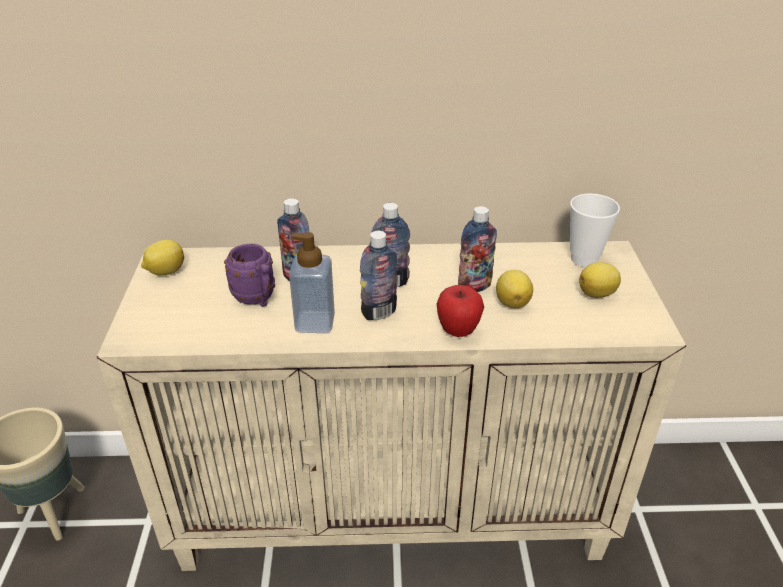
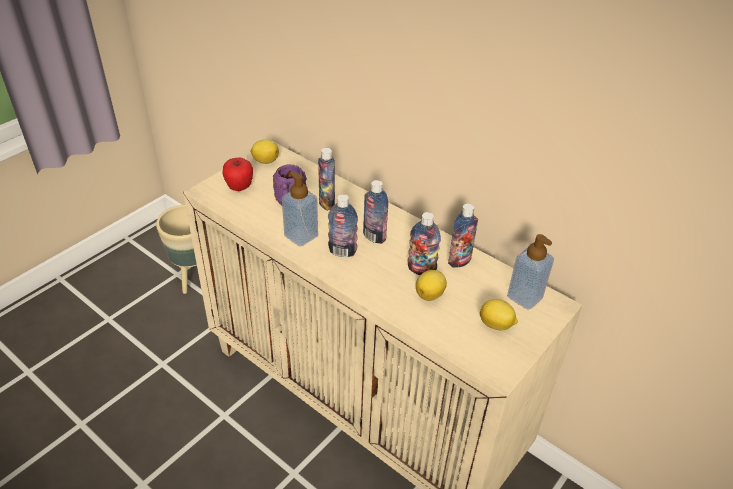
camera: 40 degrees right, 5 degrees up
(458, 331) = (371, 291): apple -> apple (239, 188)
(494, 260) = (459, 261): none -> bottle
(584, 259) = (524, 297): cup -> soap dispenser

